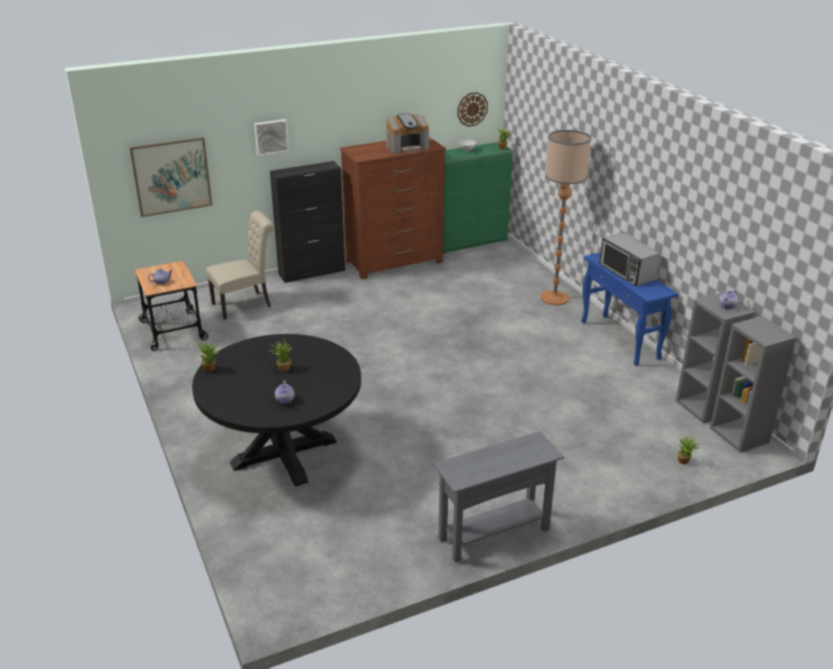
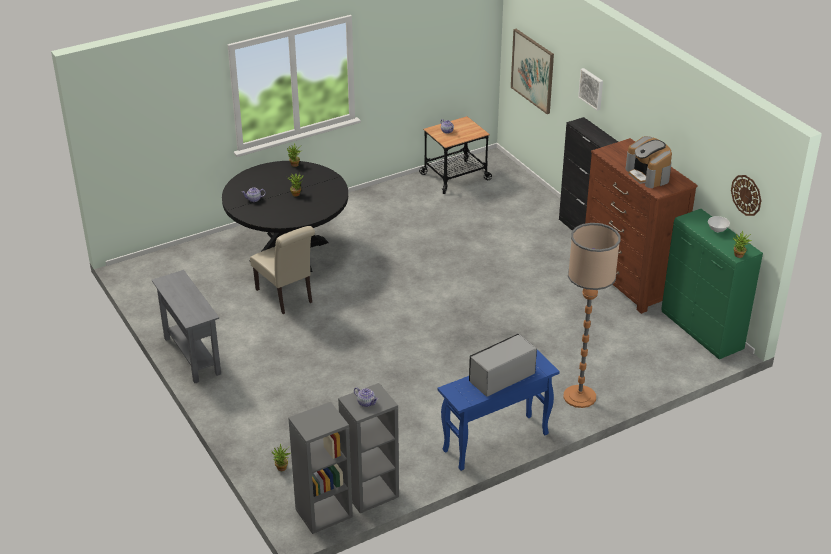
camera: 85 degrees right, 5 degrees up
(245, 304) = (509, 204): beige chair -> beige chair (286, 297)

